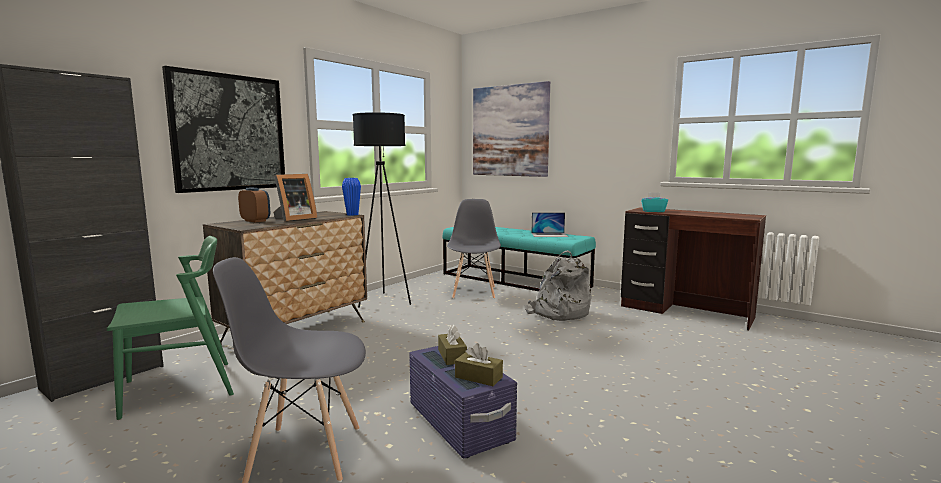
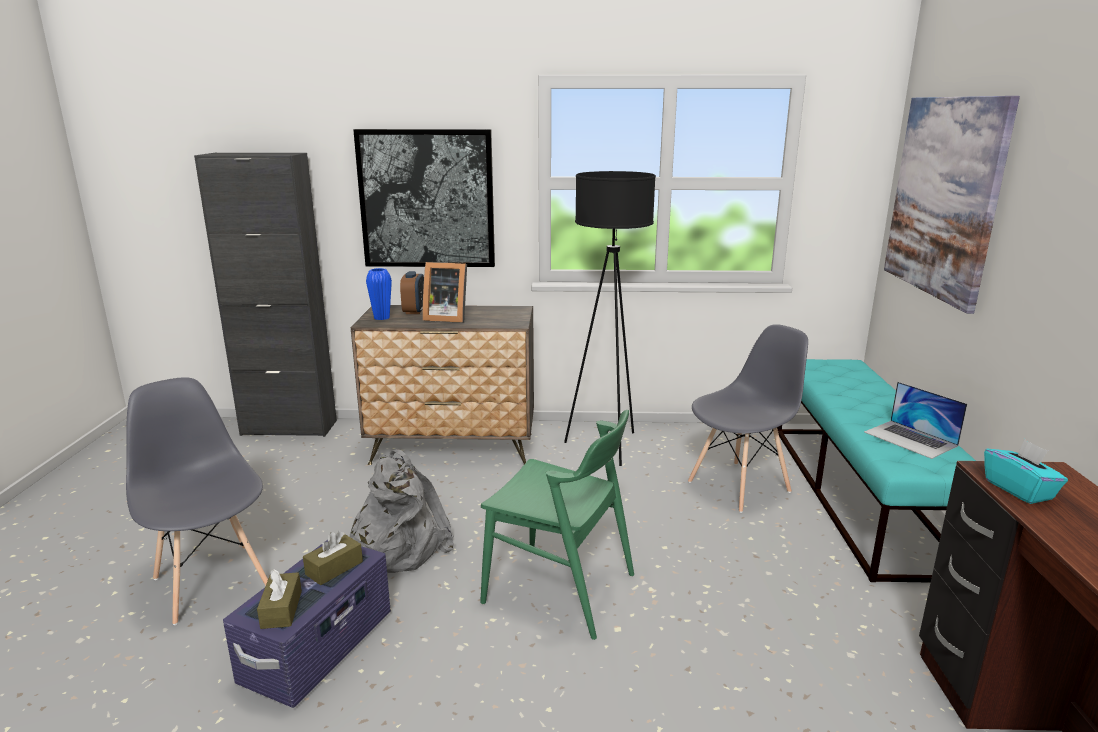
camera: 55 degrees right, 10 degrees up
(179, 388) = (291, 465): green chair -> green chair (560, 589)
(352, 214) = (520, 324): blue vase -> blue vase (381, 318)
(558, 313) = (767, 594): grey backpack -> grey backpack (397, 546)

